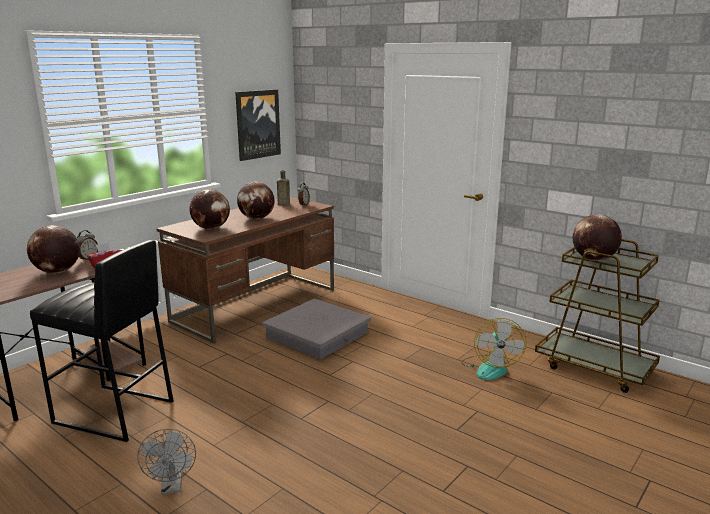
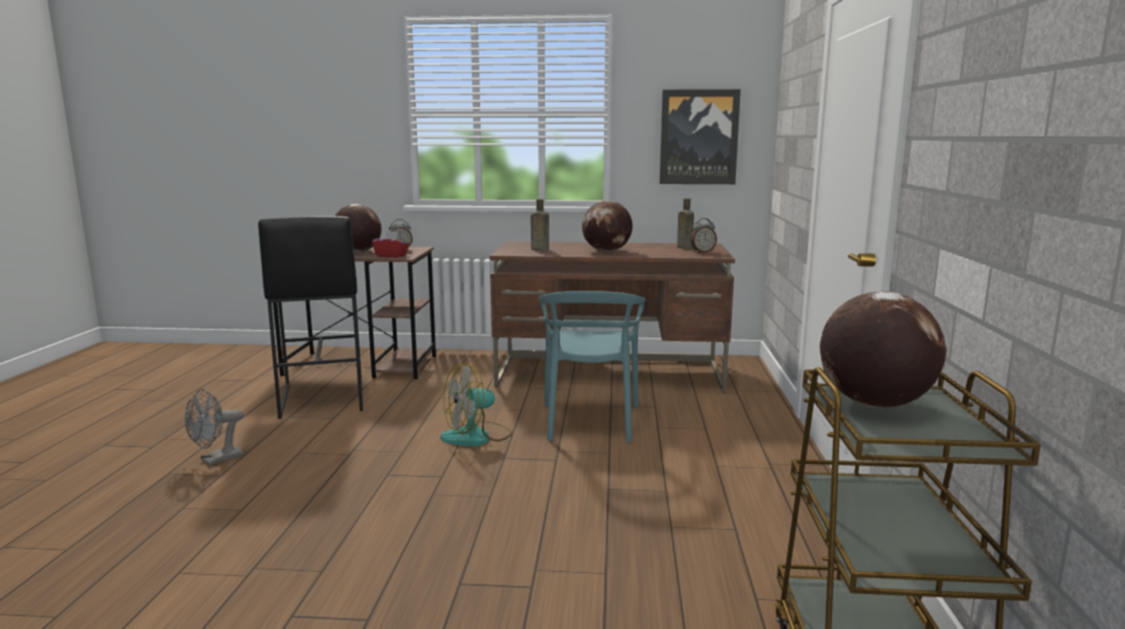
camera: 55 degrees right, 5 degrees down
(211, 228) = (538, 249): globe -> brown bottle
(317, 335) = (590, 422): grey storage box -> turquoise chair
(490, 367) = (686, 561): fan -> fan (477, 436)

